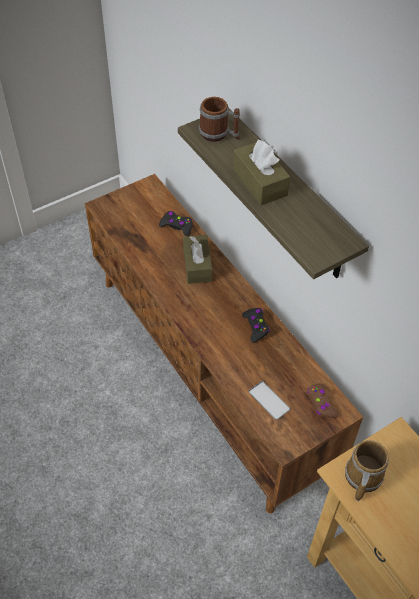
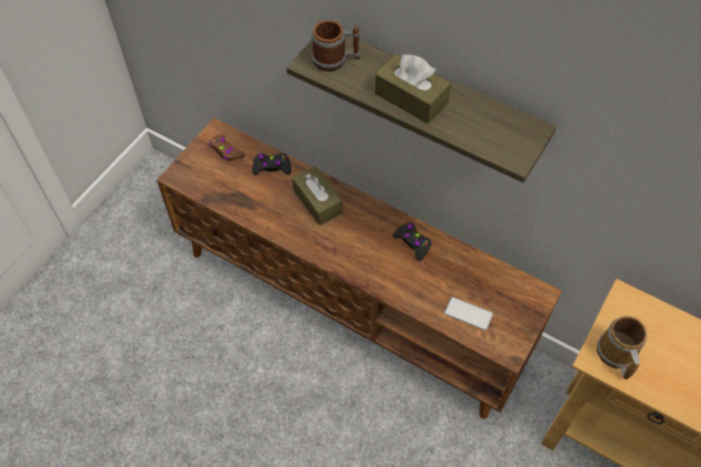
camera: 25 degrees left, 5 degrees up
(321, 404) = (517, 295): brown game controller -> brown game controller (226, 151)

